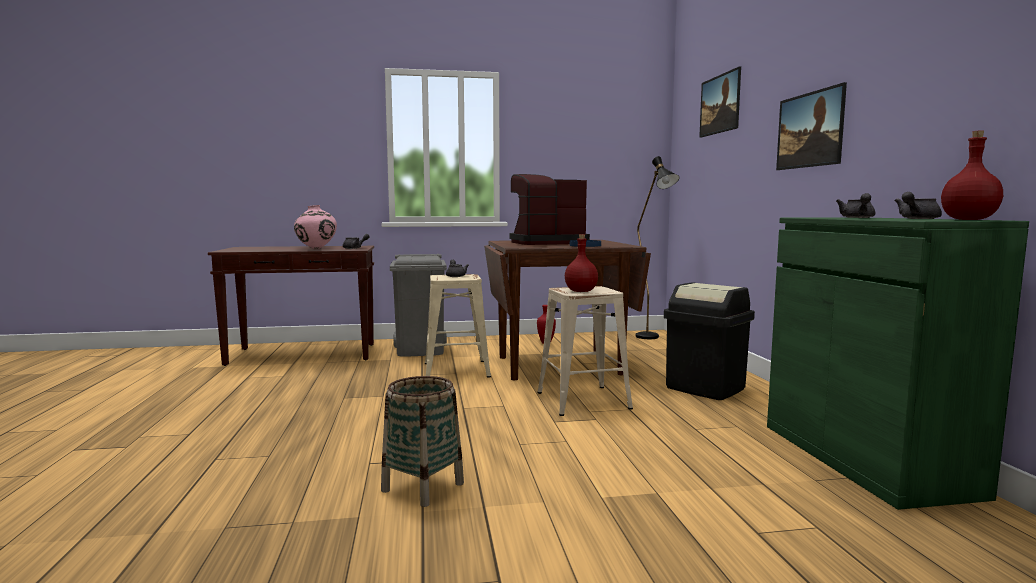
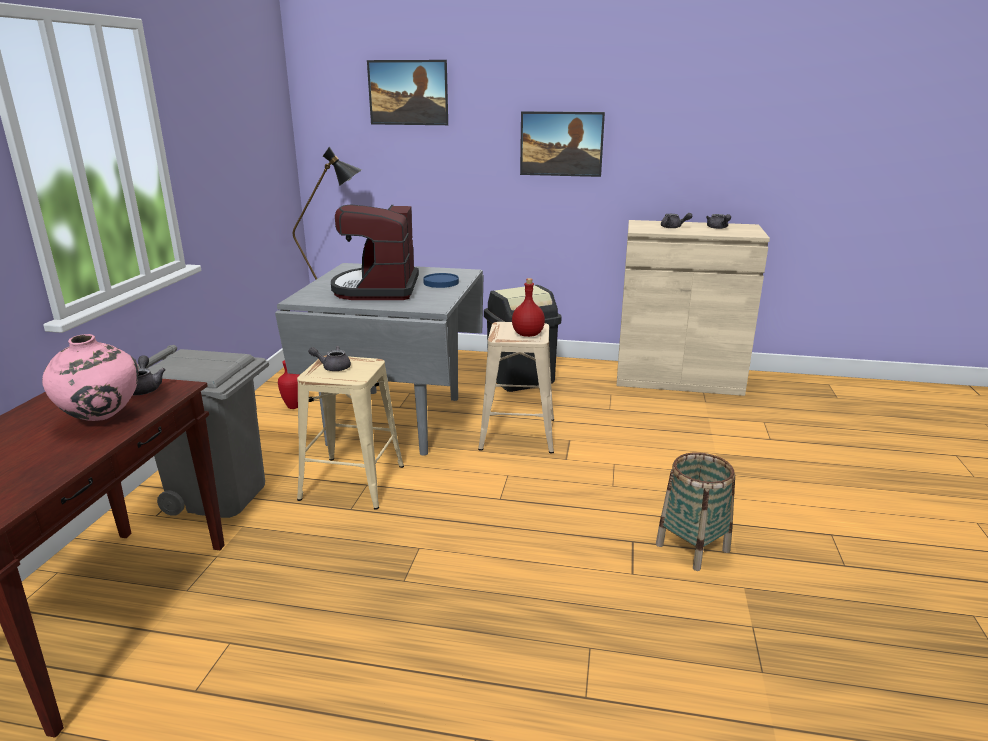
camera: 70 degrees left, 15 degrees up
(559, 366) = (397, 420): brown dining table -> grey dining table
(864, 458) = (678, 378): green cabinet -> beige cabinet
(969, 219) = (747, 228): red bottle -> none

